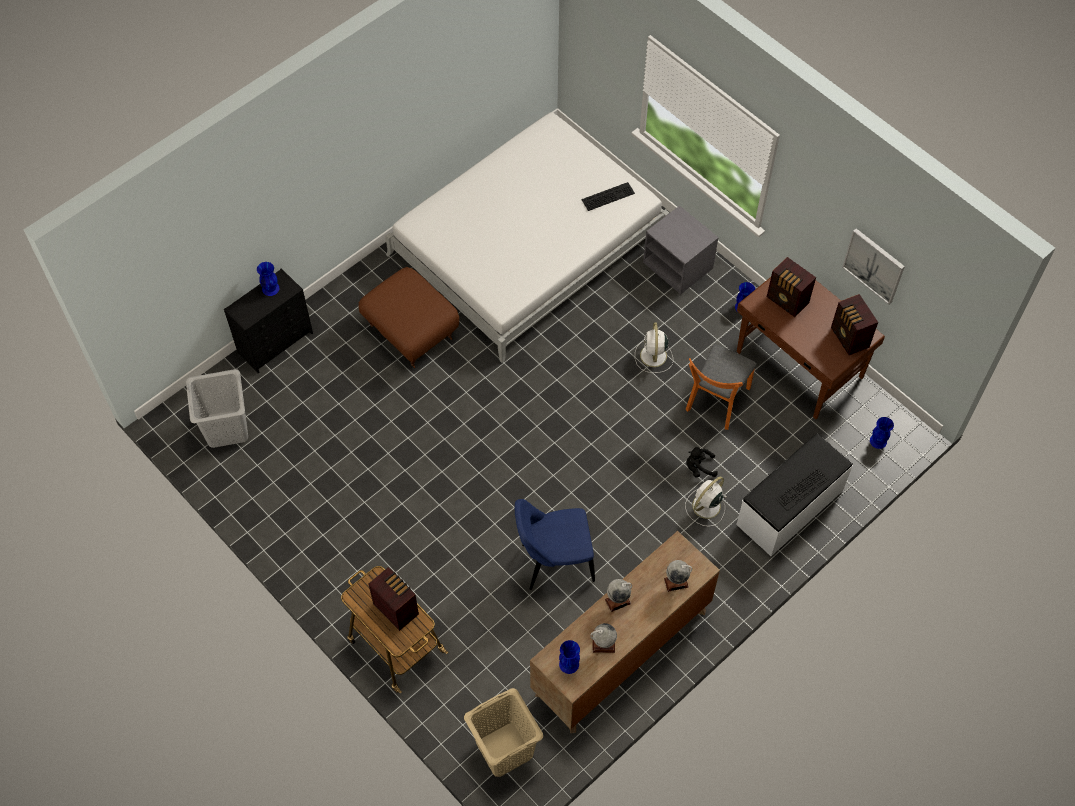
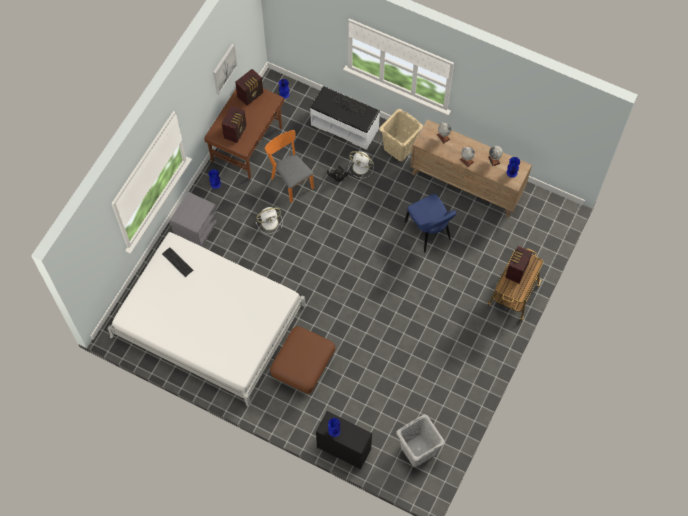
camera: 110 degrees left, 5 degrees up
(504, 750) = (545, 221): beige laundry basket -> beige laundry basket (399, 148)
(716, 403) = (290, 180): orange chair -> orange chair turned 135 degrees counterclockwise

